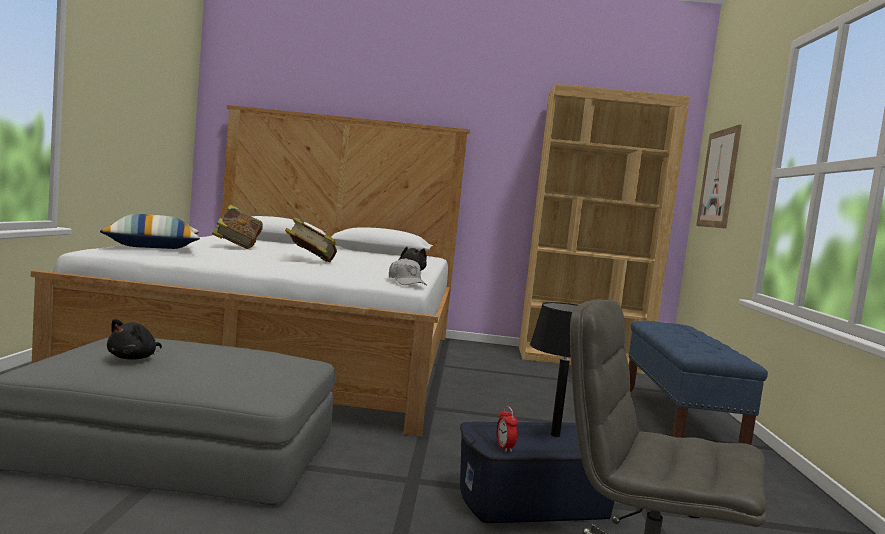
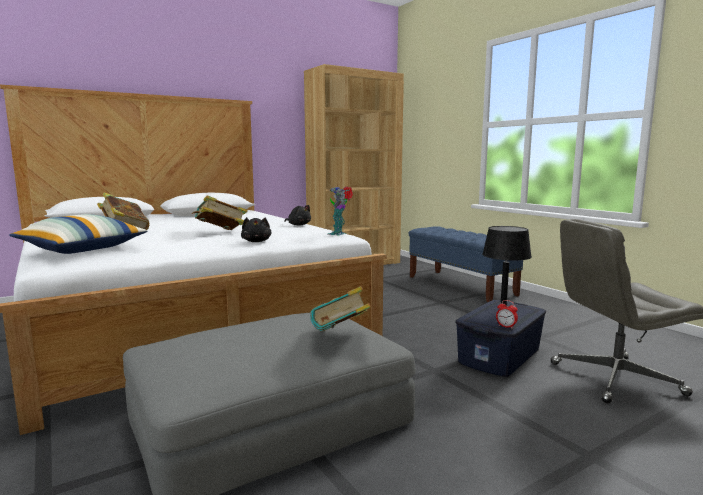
camera: 35 degrees left, 5 degrees up
(134, 358) = (250, 354): black plush toy -> black plush toy (256, 241)
(231, 373) = (340, 337): none -> book
(406, 282) = (339, 233): white cap -> toy robot
(718, 178) = (424, 128): picture -> none

